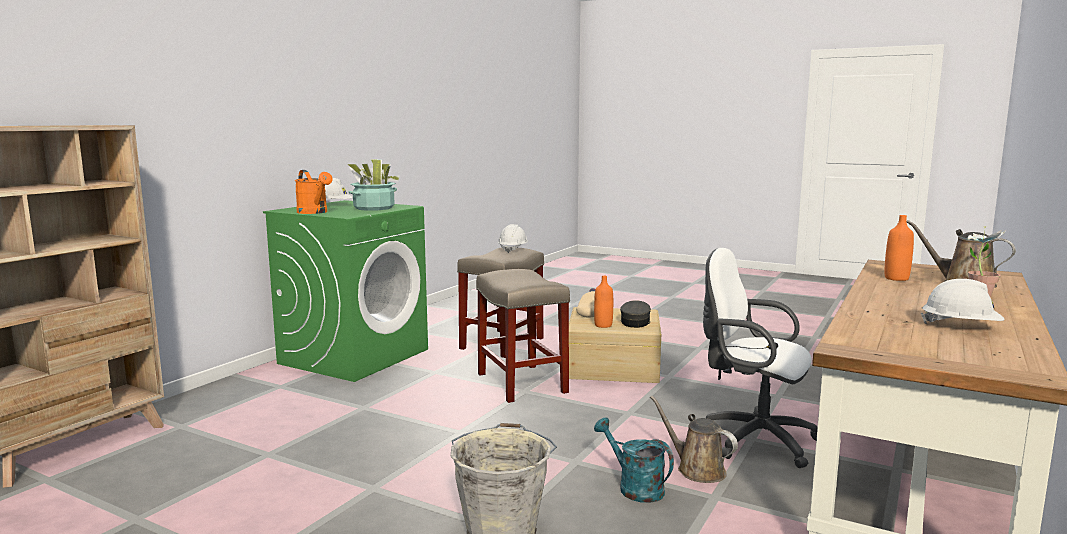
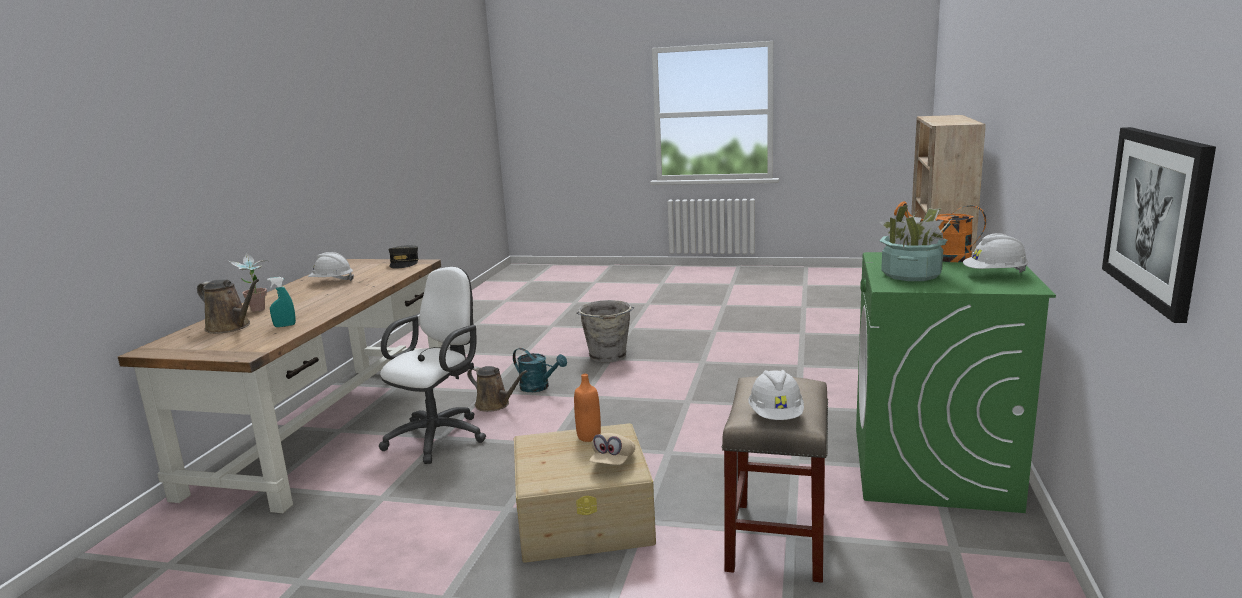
camera: 165 degrees right, 5 degrees up
(400, 133) = (1156, 216): none -> picture
(520, 382) = (681, 463): beige stool -> none
(635, 322) = (548, 451): grey cap -> grey cap (404, 263)
(753, 439) = (441, 436): white office chair -> white office chair turned 75 degrees counterclockwise
(896, 278) = (285, 326): orange bottle -> turquoise spray bottle

